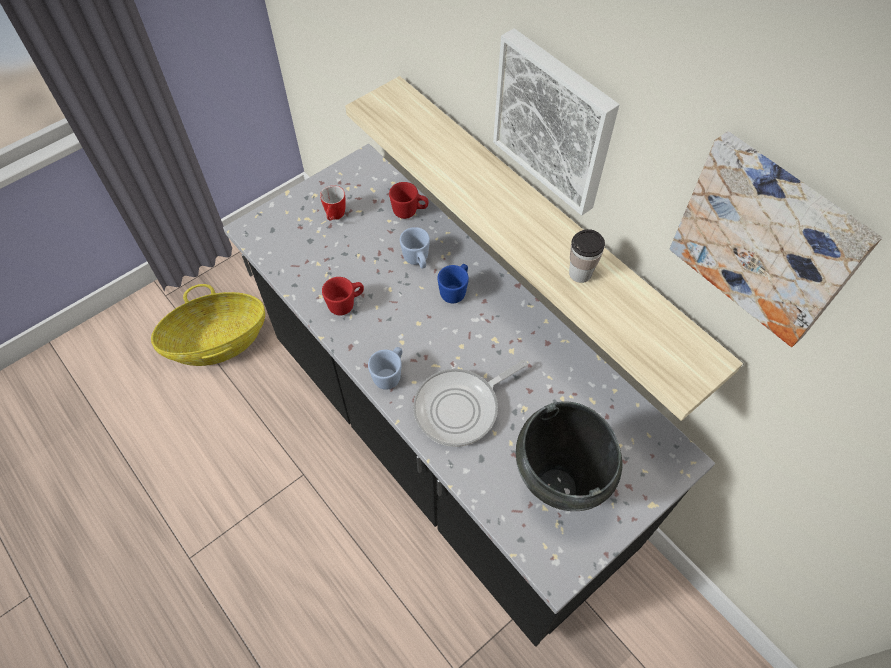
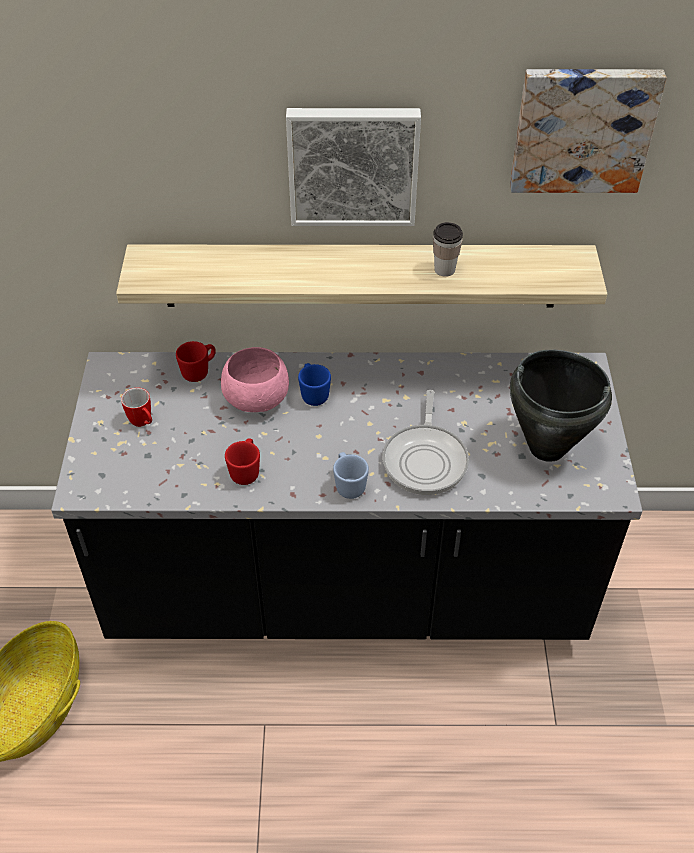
camera: 50 degrees left, 10 degrees down
(417, 260) = (256, 398): blue mug -> pink bowl

